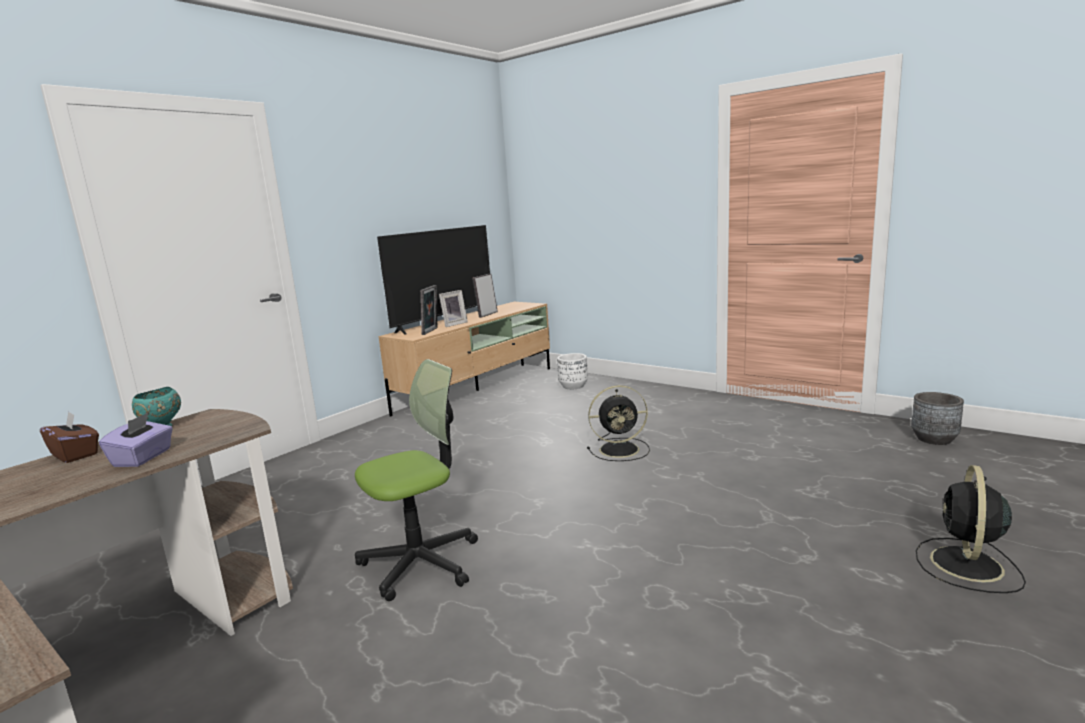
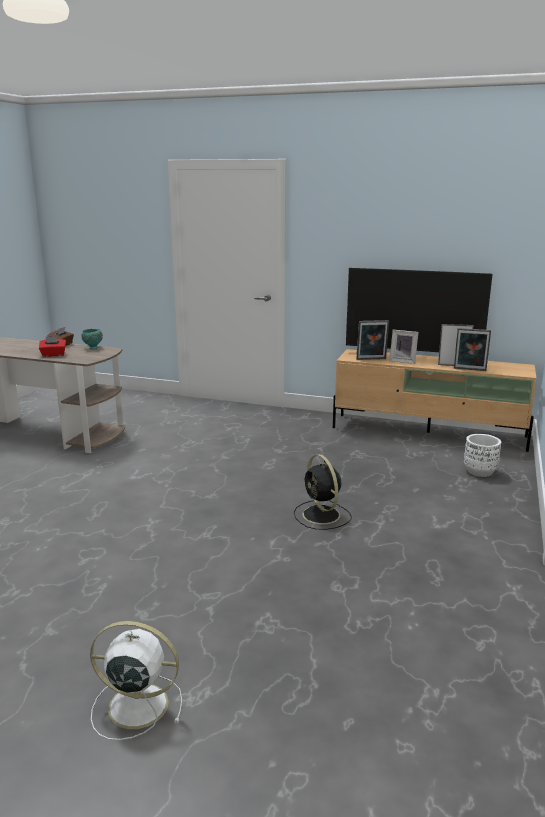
camera: 70 degrees right, 5 degrees up
(143, 458) = (53, 355): purple tissue box -> red tissue box
(420, 562) = (127, 474): office chair -> none
(506, 312) = (469, 370): none -> picture frame
(934, 439) = (480, 744): grey planter -> none
(966, 566) = (135, 705): black fan -> white fan

